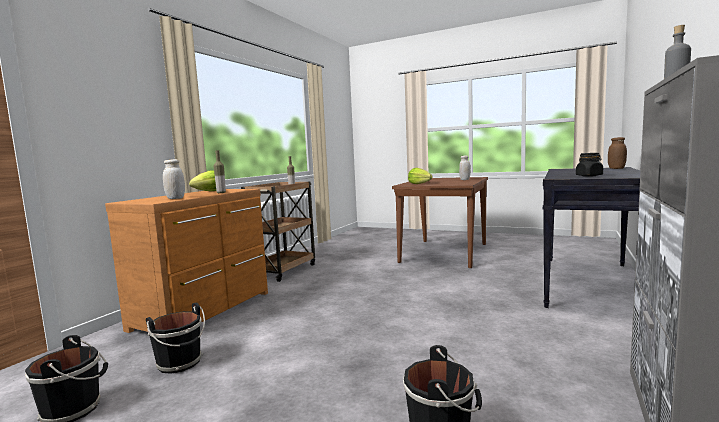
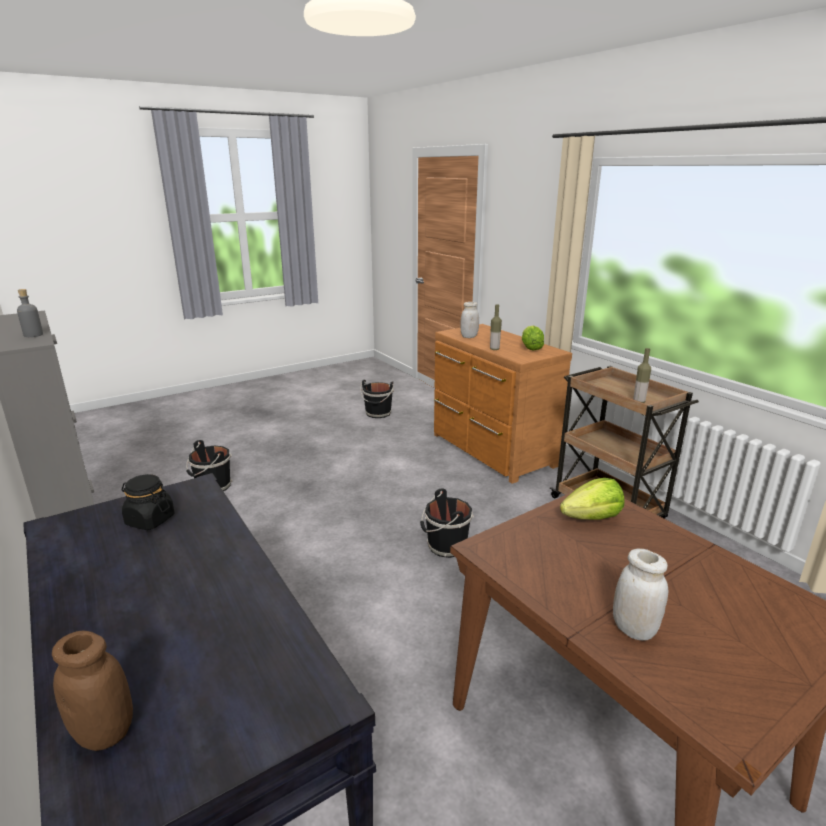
camera: 120 degrees right, 15 degrees up
(180, 363) = (395, 436): black bucket -> black bucket (445, 546)

